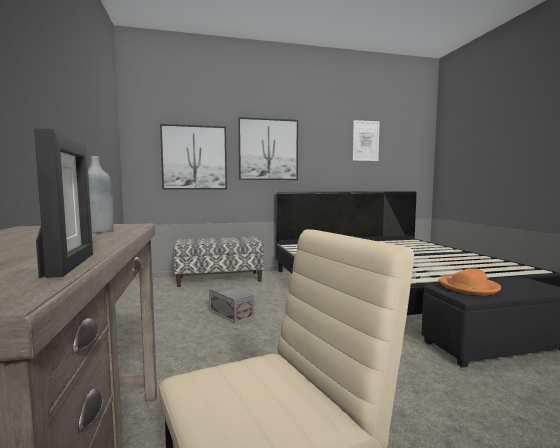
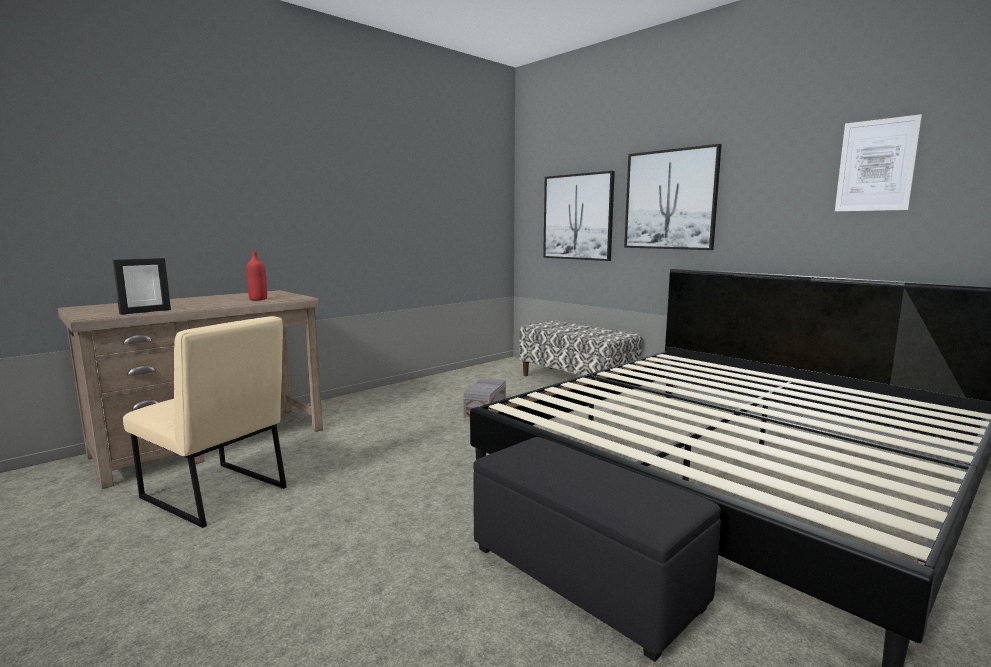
camera: 60 degrees right, 5 degrees up
(99, 231) = (258, 299): grey bottle -> red bottle
(469, 287) = (541, 456): orange hat -> none

